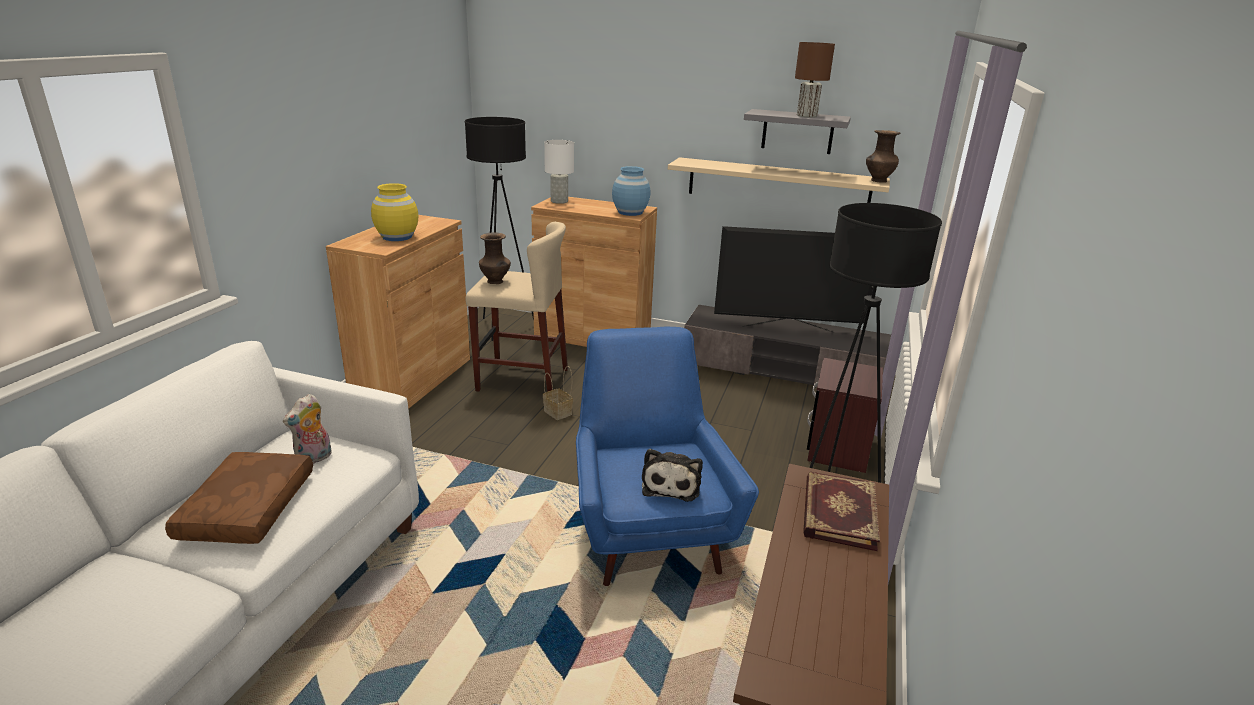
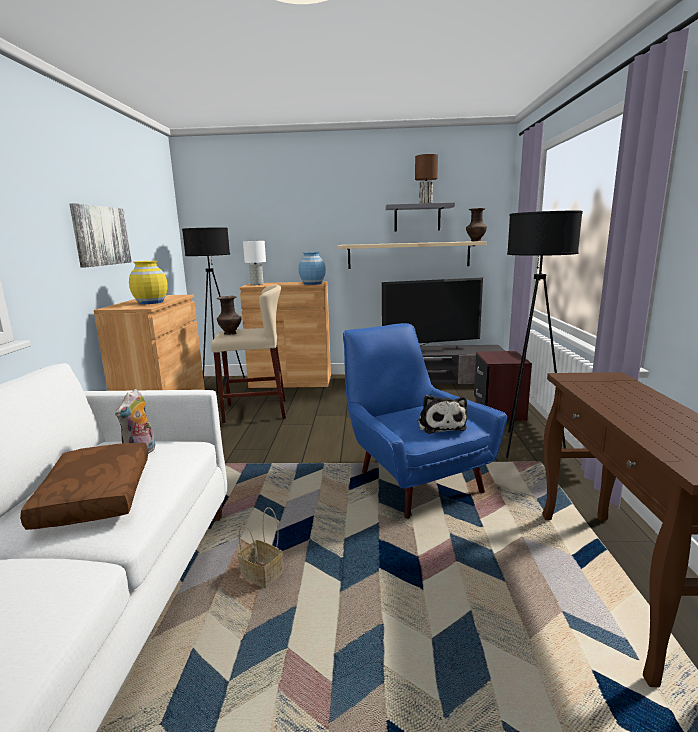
camera: 15 degrees left, 10 degrees down
(343, 150) = (101, 236): none -> picture
(558, 412) = (295, 424): basket -> basket (263, 575)
(837, 513) = (612, 387): book -> none

